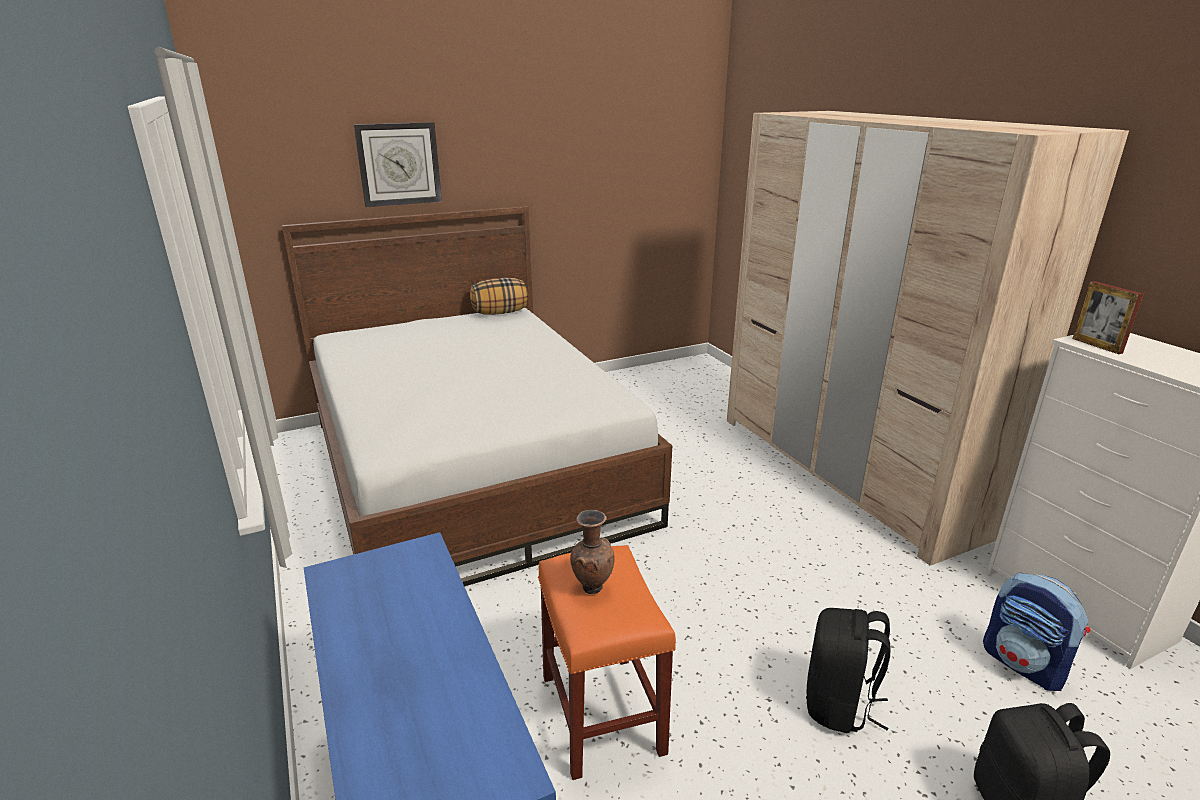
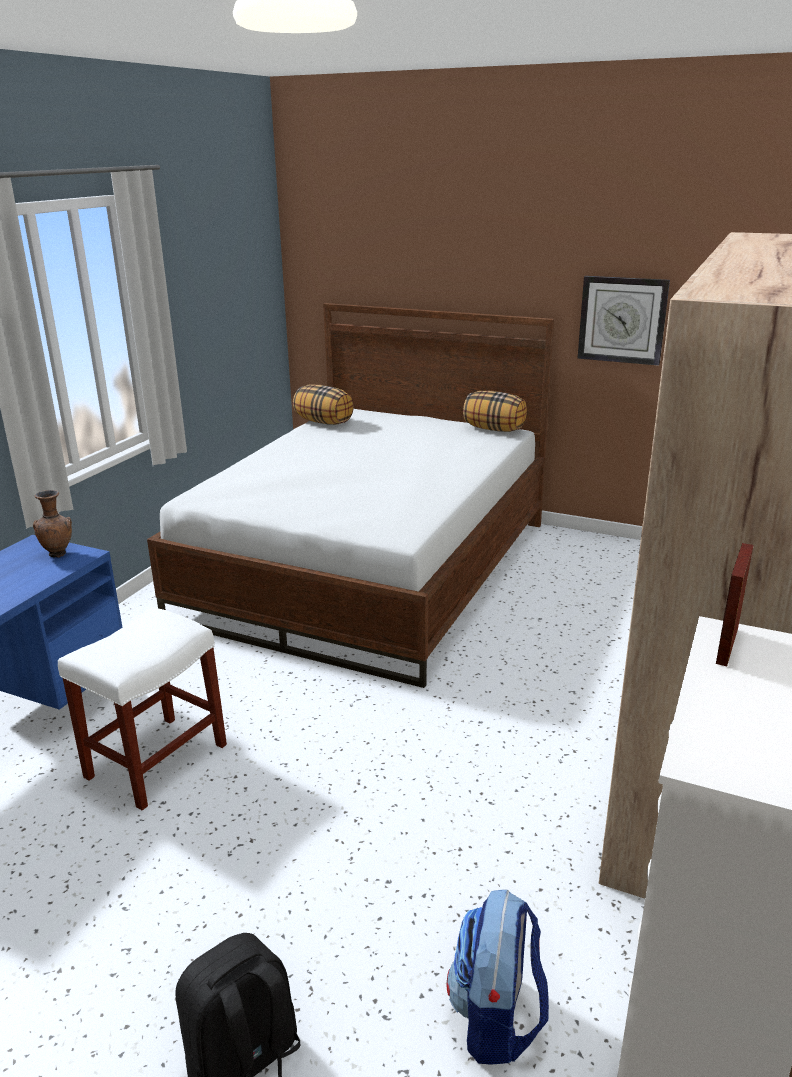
camera: 50 degrees right, 0 degrees up
(344, 349) = (324, 422): none -> pillow
(399, 164) = (429, 258): wall clock -> wall clock (622, 320)
(591, 586) = (135, 635): brown vase -> brown vase (58, 554)
(603, 715) = (155, 762): orange stool -> white stool
(839, 705) = (285, 886): black backpack -> none

